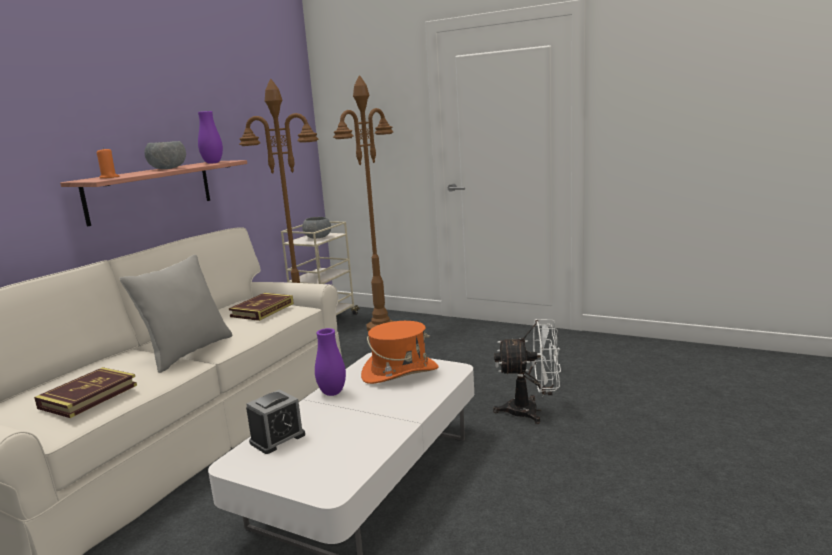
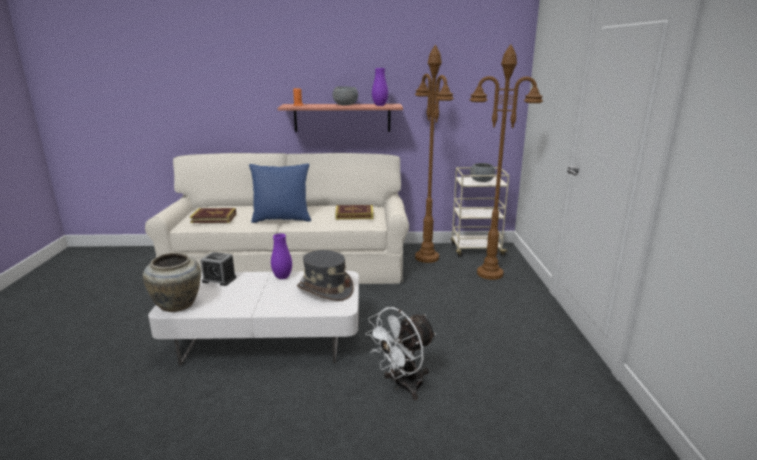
camera: 60 degrees right, 5 degrees up
(187, 352) = (282, 219): grey pillow -> blue pillow
(324, 479) = (177, 305): none -> beige vase
(400, 372) = (325, 290): orange hat -> grey hat
(531, 411) = (402, 386): white fan -> white fan turned 75 degrees clockwise

